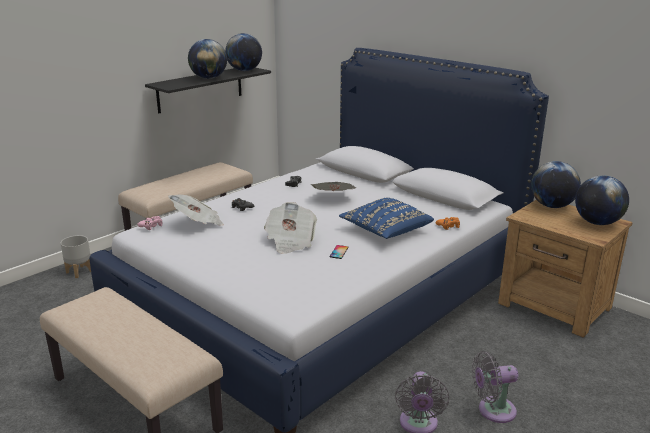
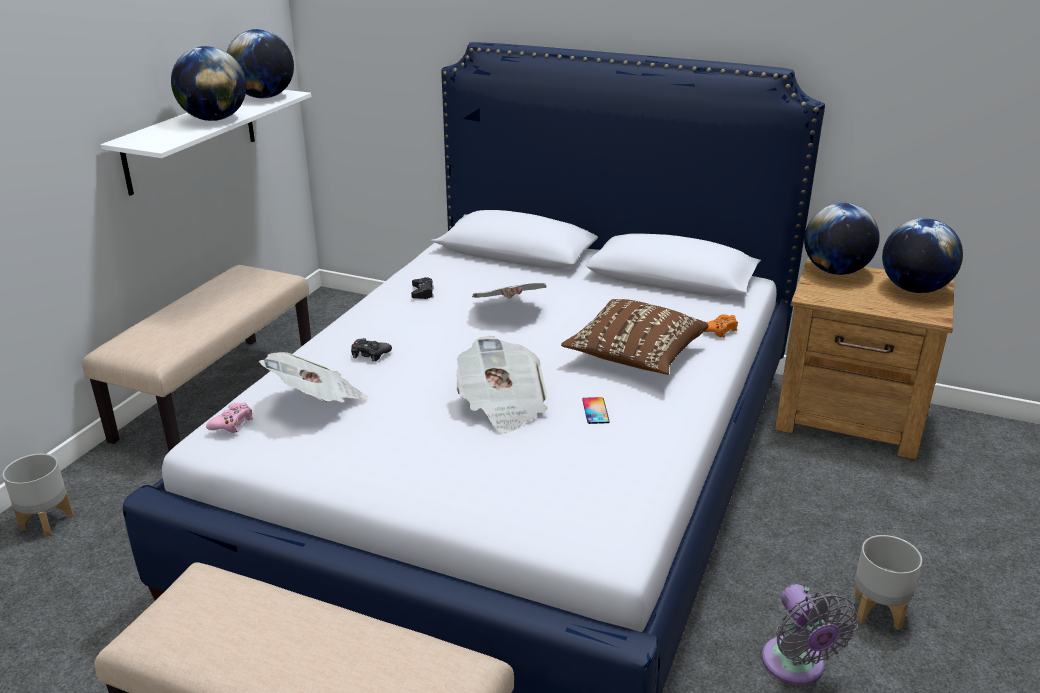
camera: 20 degrees left, 5 degrees up
(200, 89) = (191, 139): black shelf -> white shelf
(385, 230) = (635, 356): blue pillow -> brown pillow
(493, 410) = (878, 611): grey fan -> grey planter

